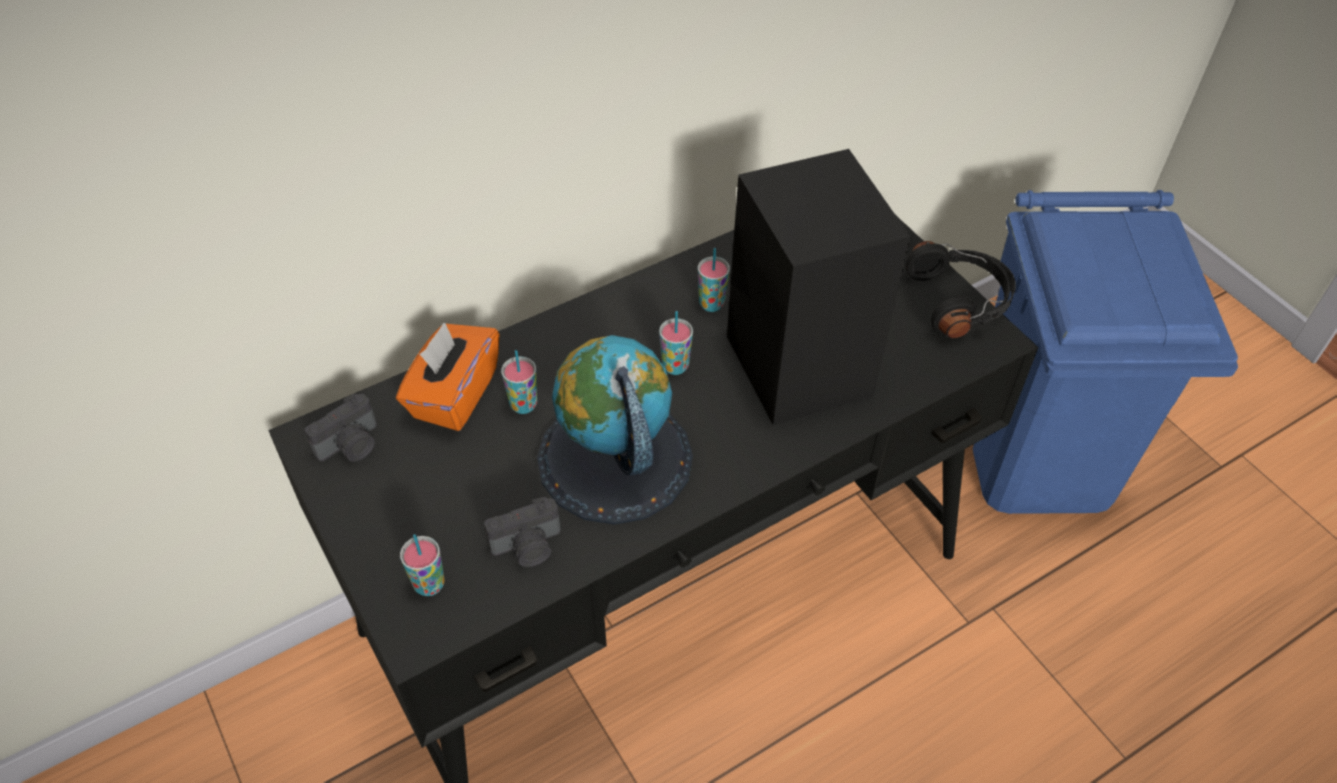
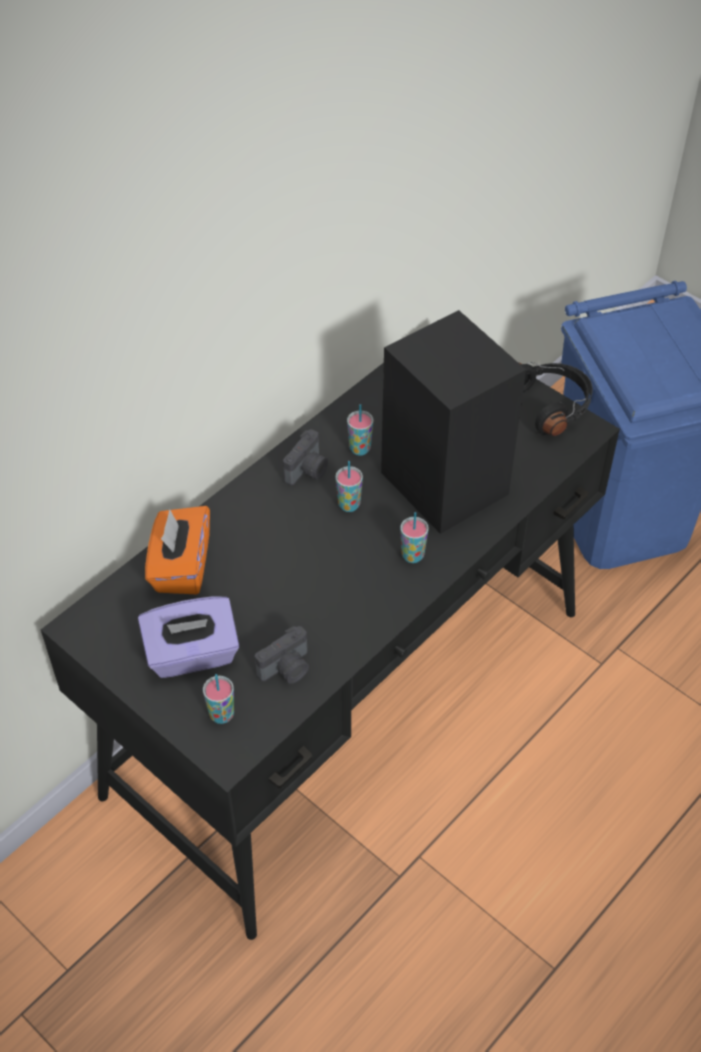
camera: 15 degrees left, 0 degrees up
(351, 446) = (115, 626): camera -> camera (308, 470)
(424, 502) = (192, 655): none -> purple tissue box
(523, 405) = (240, 562): cup -> cup (412, 555)
(614, 458) = (327, 587): globe -> none

